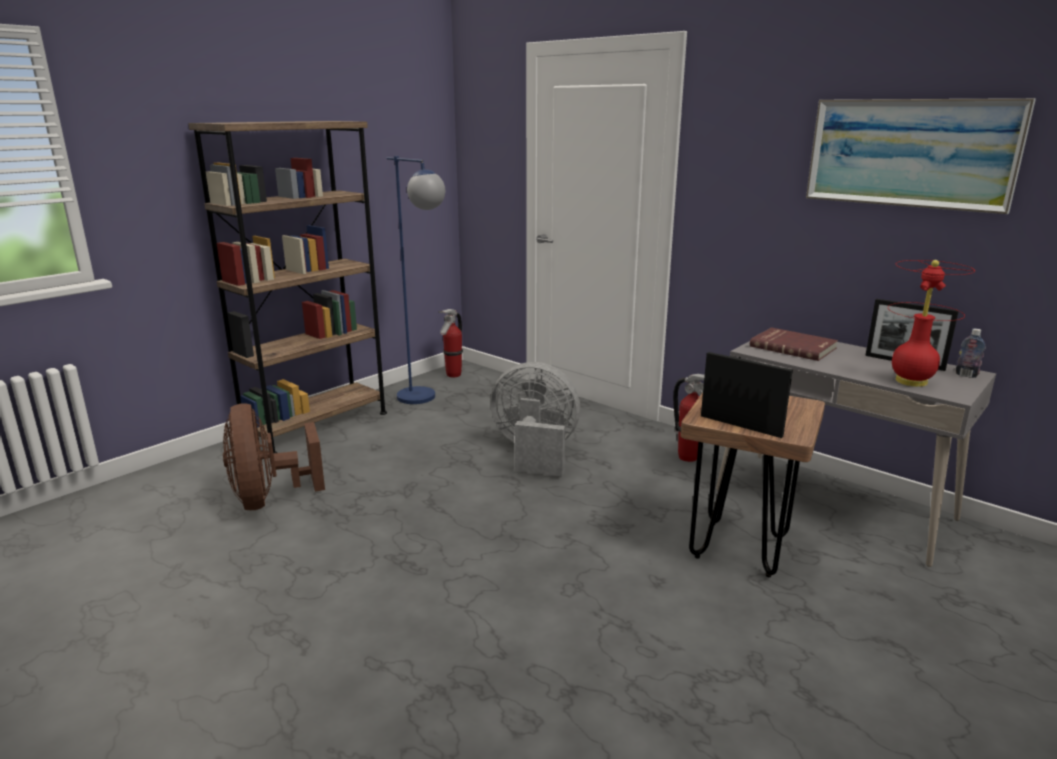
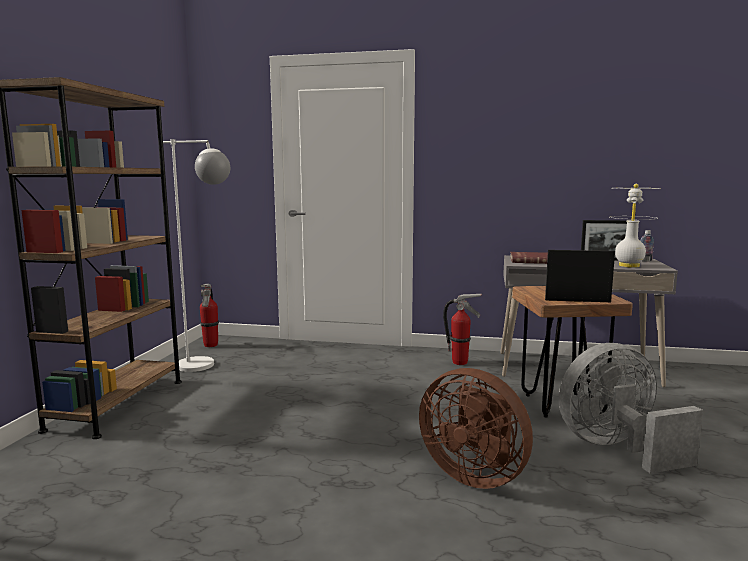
camera: 30 degrees left, 10 degrees down
(269, 499) = (141, 473): brown fan -> brown fan (474, 474)
(424, 400) = (207, 366): blue floor lamp -> white floor lamp
(535, 453) = (350, 382): grey fan -> grey fan (616, 448)
(910, 153) = (583, 127): picture -> none
(910, 381) = (628, 266): red table lamp -> white table lamp

